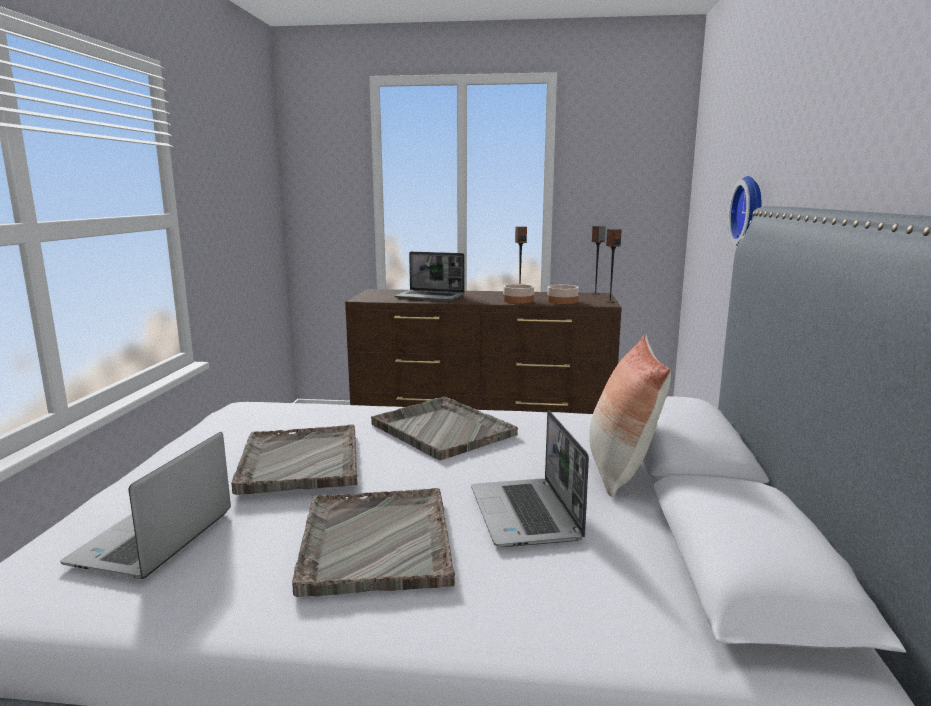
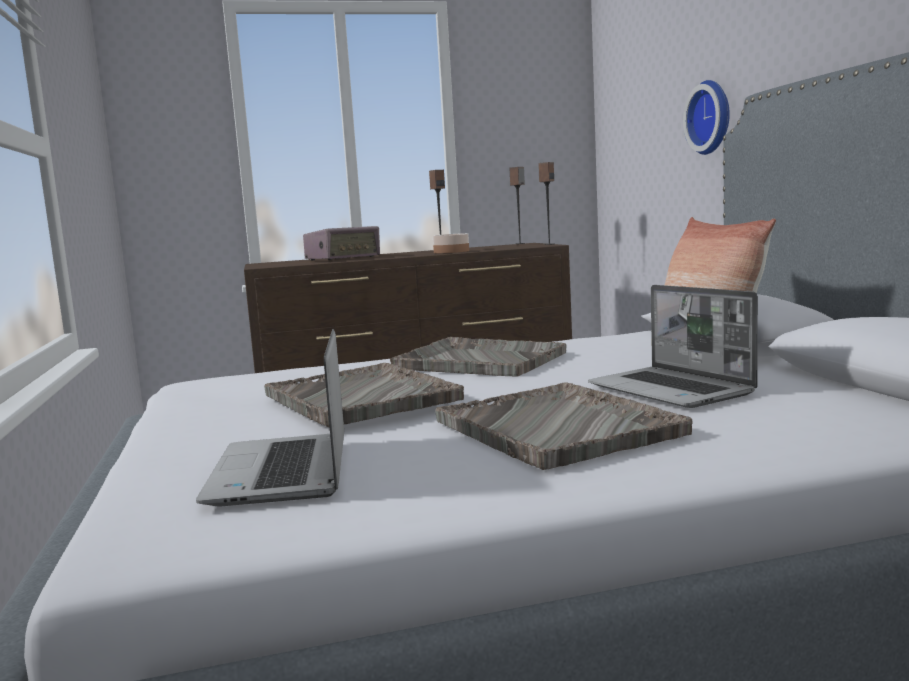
camera: 20 degrees left, 5 degrees down
(431, 297) = (343, 259): laptop -> radio
(563, 301) = (500, 248): bowl -> none

